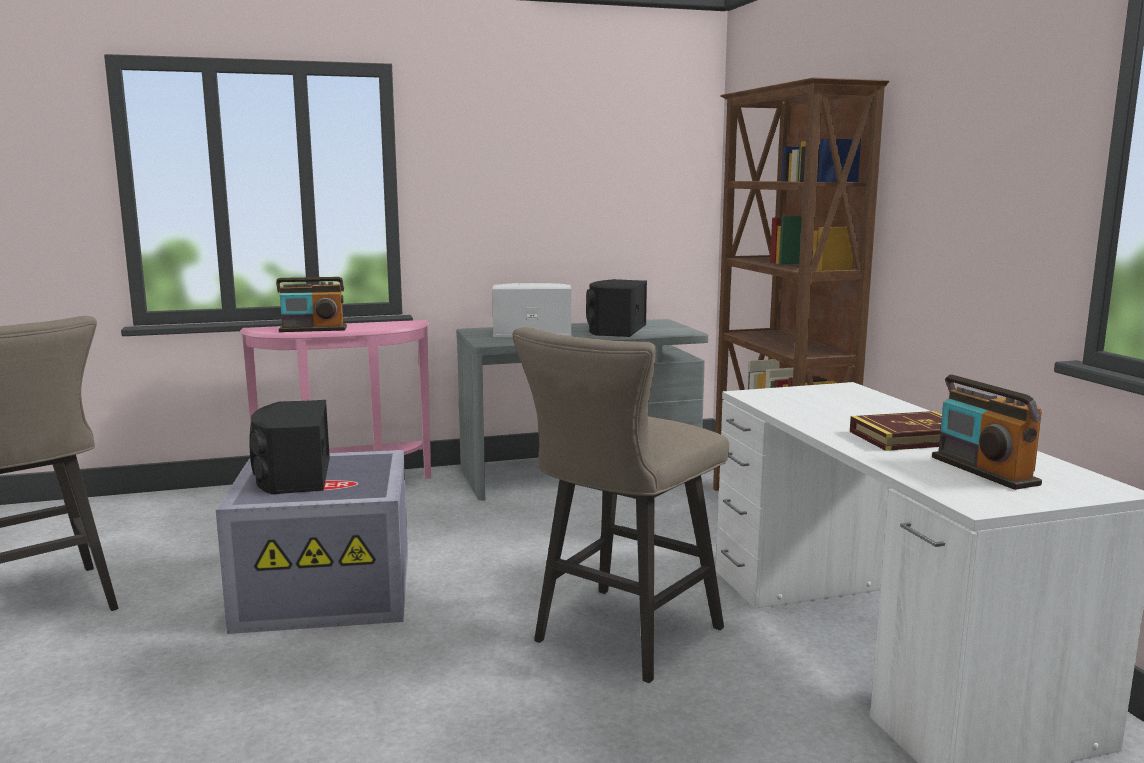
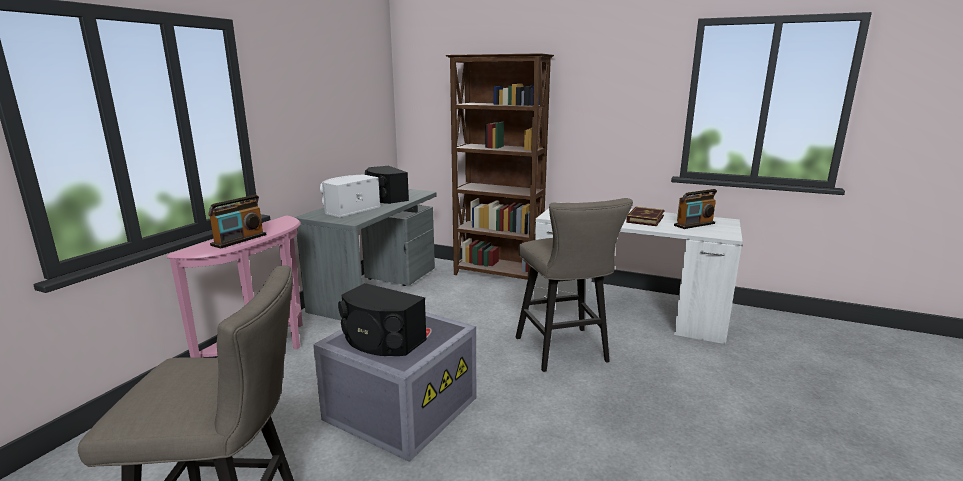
camera: 50 degrees left, 5 degrees up
(983, 471) = (694, 224): radio -> radio turned 45 degrees counterclockwise

